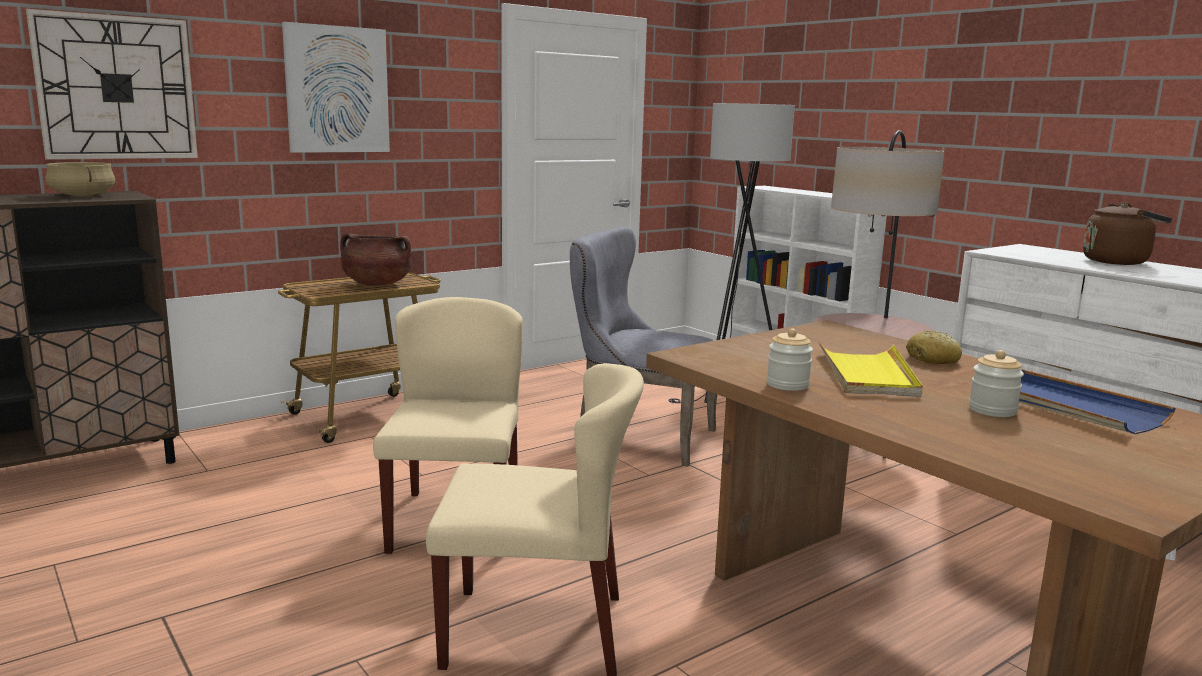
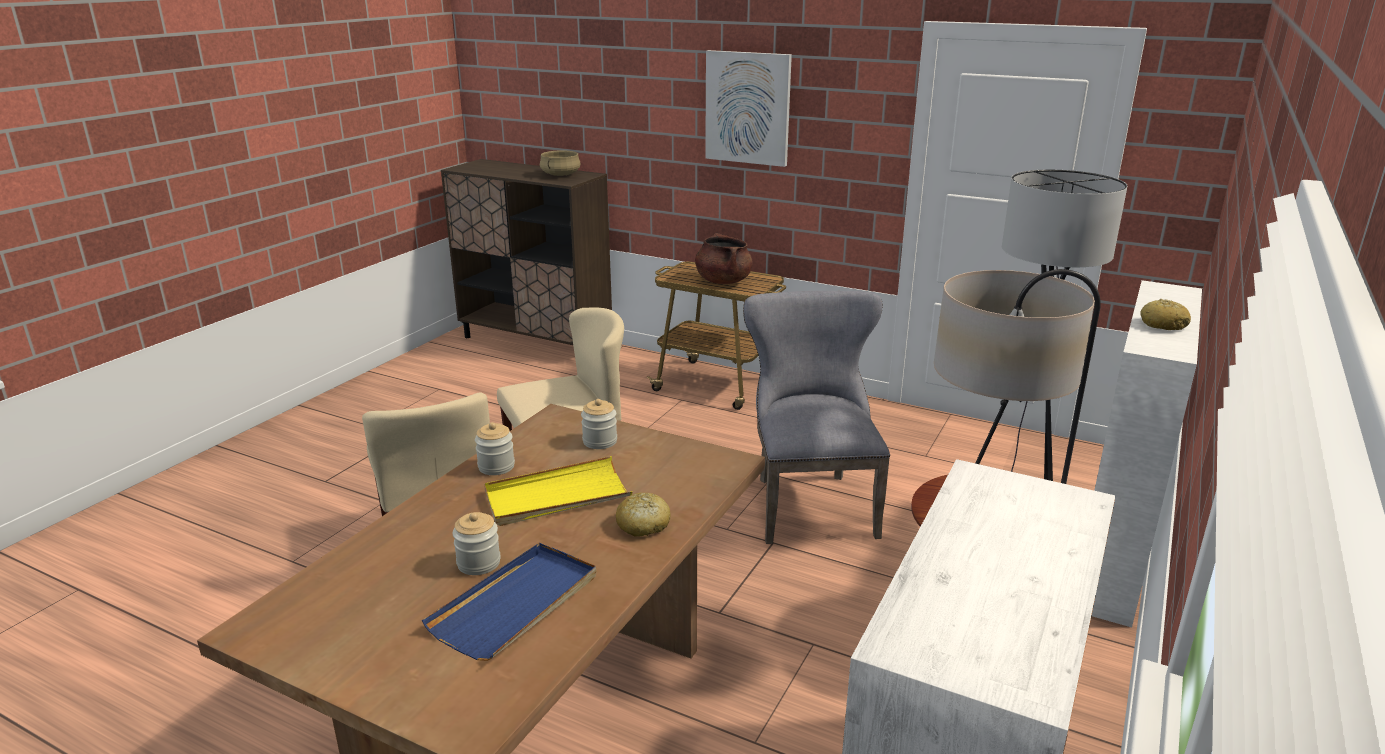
camera: 65 degrees right, 10 degrees up
(116, 88) = (602, 100): wall clock -> none
(759, 350) = (600, 441): none -> jar
(822, 193) = (1163, 325): none -> bread
(1118, 262) = (1034, 573): brown kettle -> none

